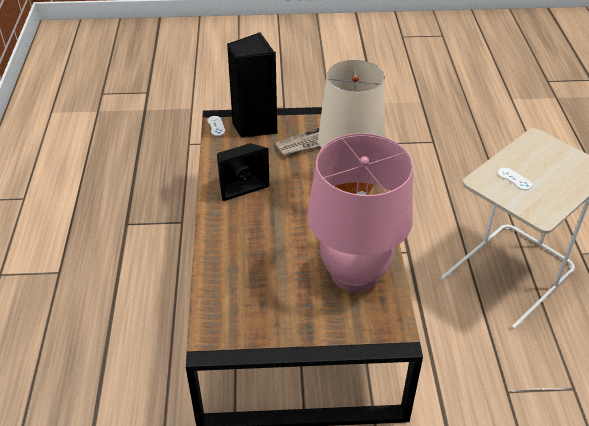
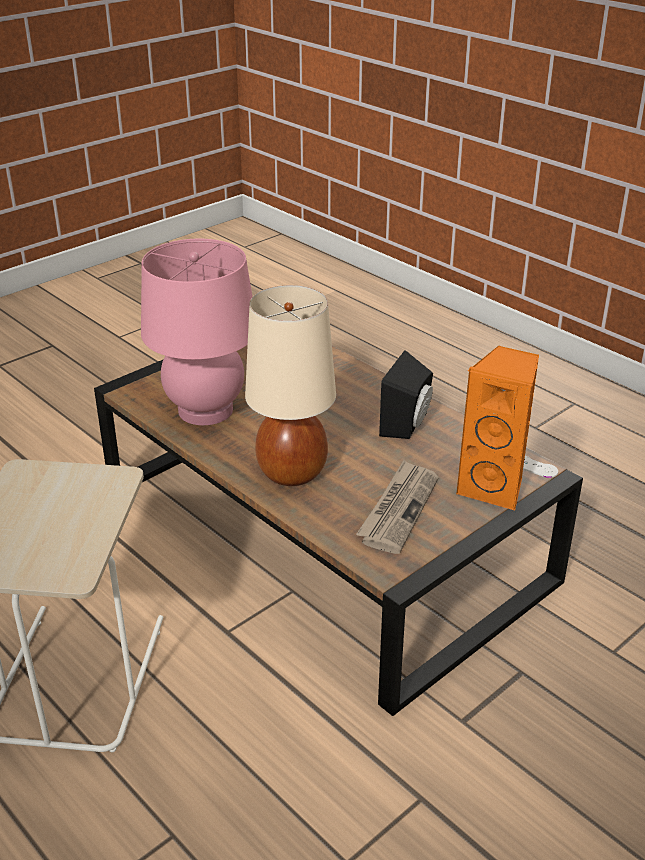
camera: 140 degrees right, 10 degrees down
(254, 126) = (494, 488): black speaker -> orange speaker
(514, 179) = (77, 499): white game controller -> none

